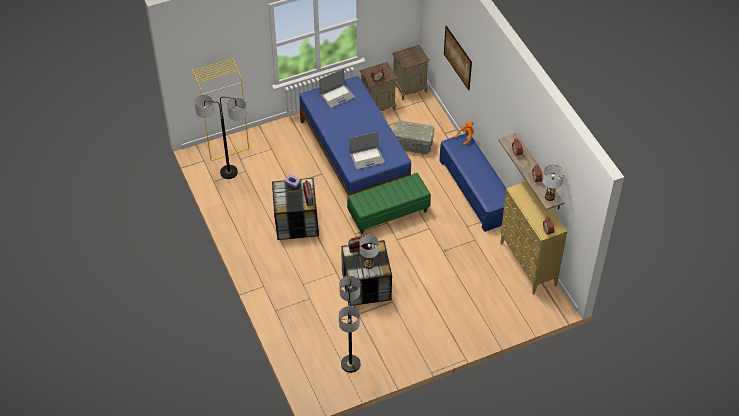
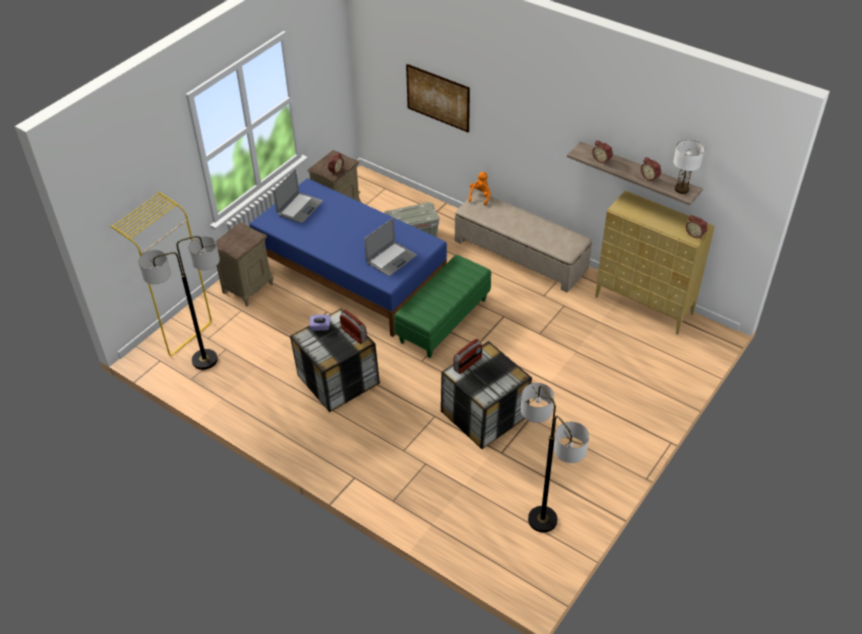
camera: 30 degrees left, 5 degrees down
(369, 264) = (494, 378): table lamp -> none
(410, 89) = (361, 182): beige nightstand -> beige nightstand (248, 289)
(476, 191) = (521, 255): blue bench -> beige bench

